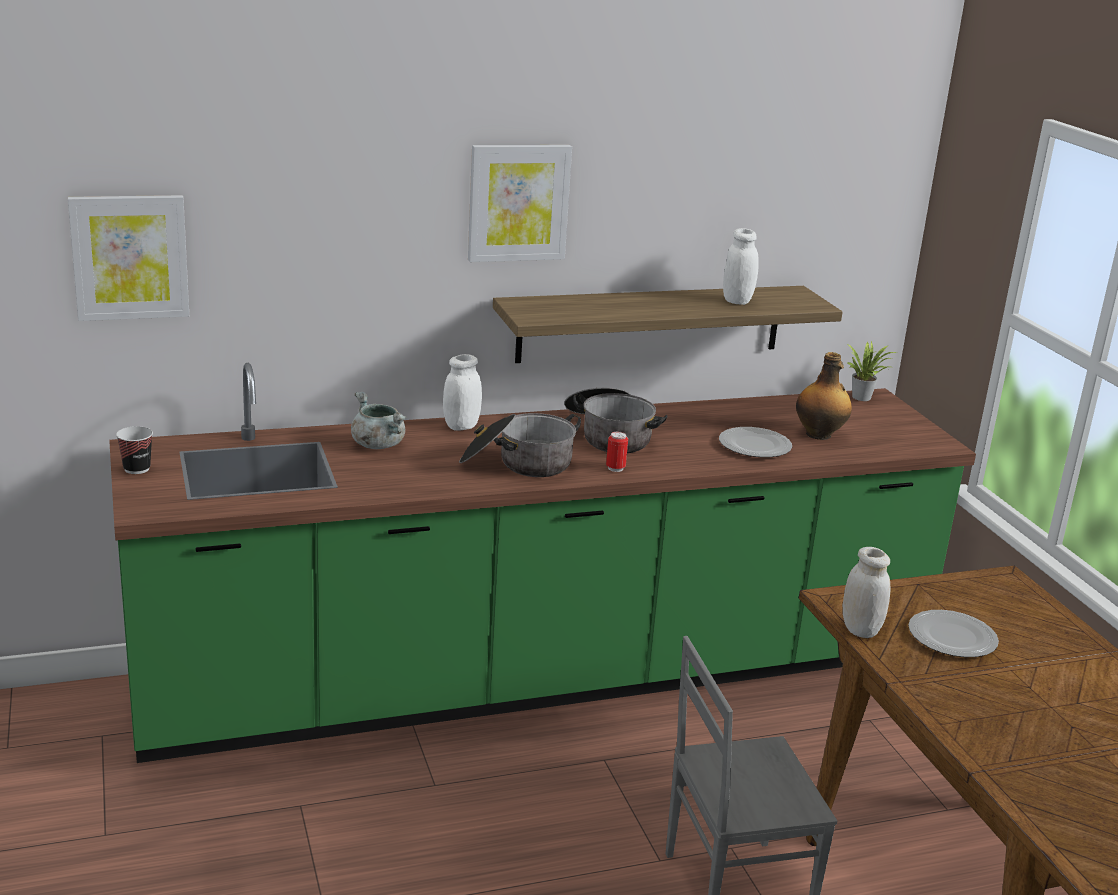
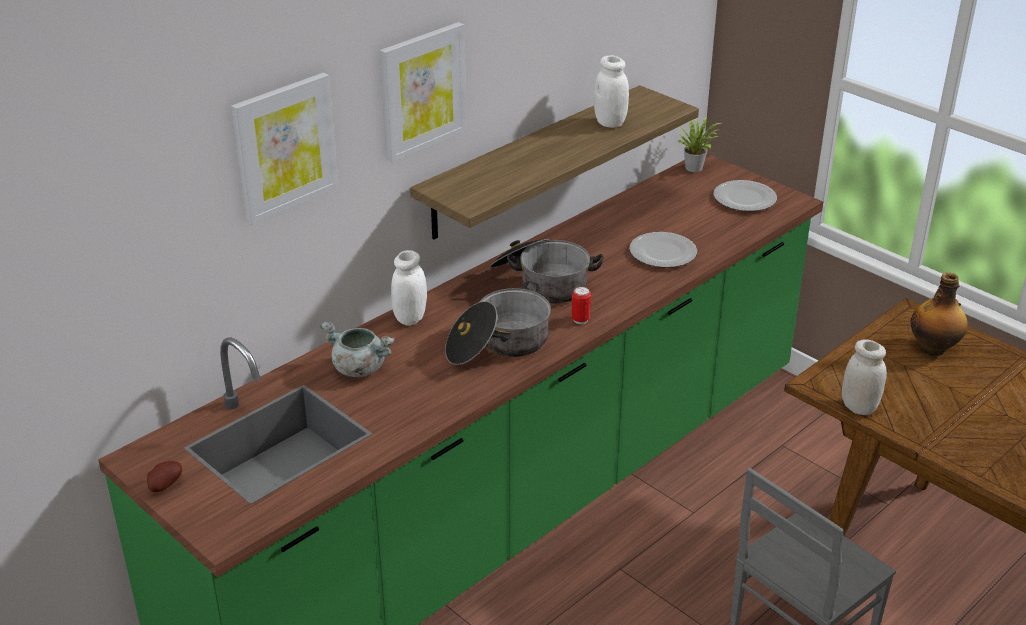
camera: 25 degrees left, 10 degrees up
(130, 257) = (86, 272): picture -> picture (284, 147)
(137, 469) = (164, 486): cup -> potato
(819, 435) = (699, 222): bottle -> bottle (934, 348)
(953, 637) = (924, 388): plate -> plate (745, 198)

